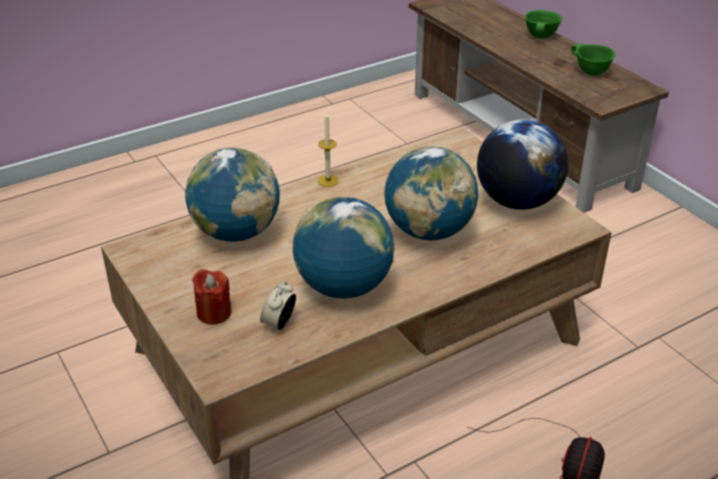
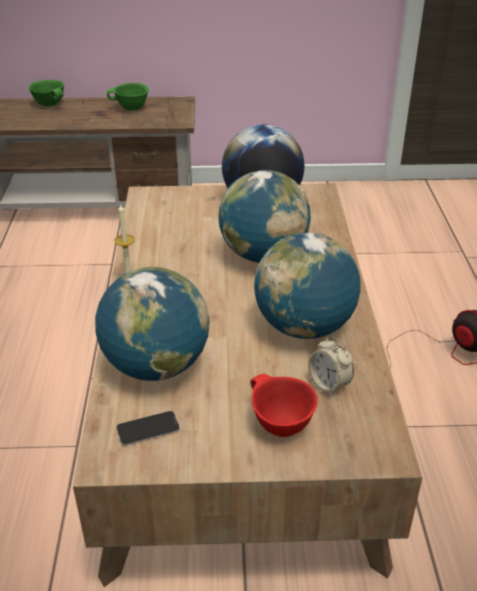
camera: 60 degrees left, 0 degrees up
(169, 254) = (148, 429): none -> phone
(214, 313) = (280, 425): red candle -> red bowl

